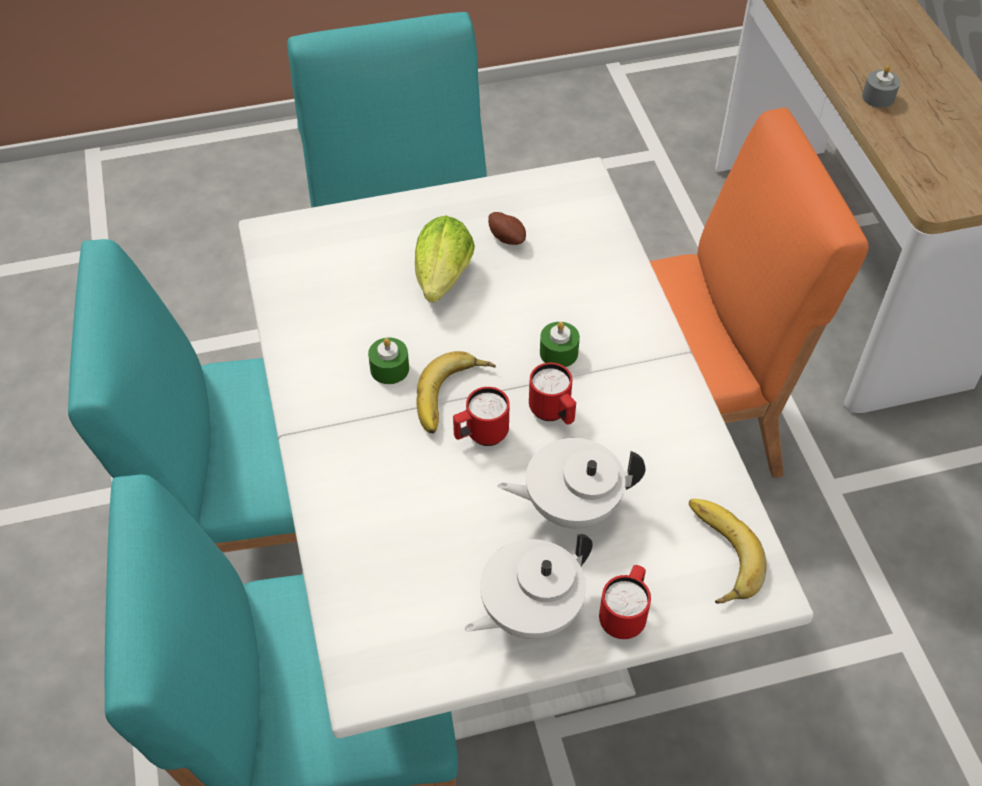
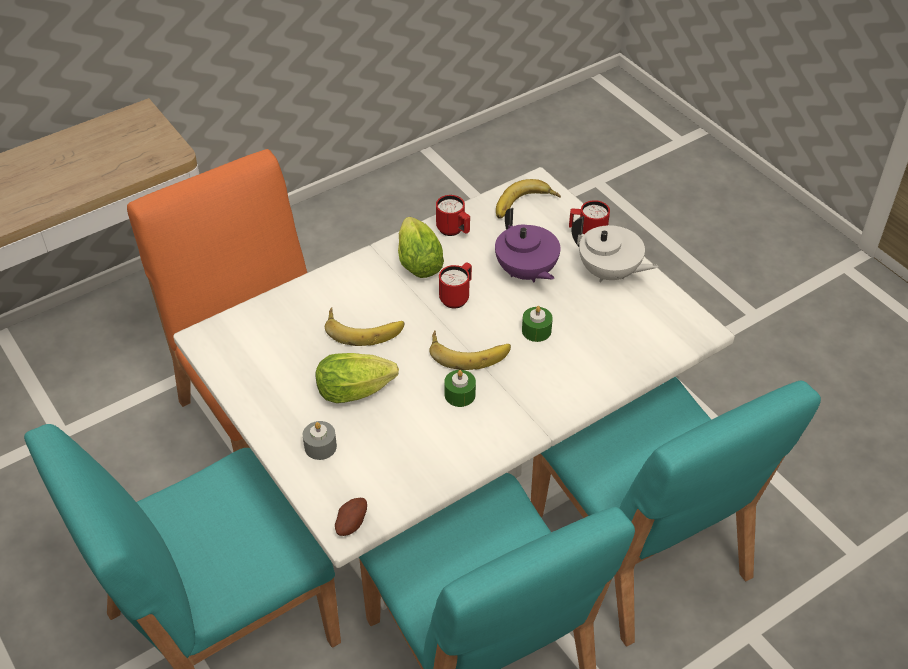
camera: 110 degrees left, 5 degrees down
(481, 435) = (494, 328): red mug -> red mug (454, 231)
(507, 237) = (293, 365): potato -> potato (350, 523)
(539, 309) = (364, 327): none -> banana
(558, 352) = (401, 307): green candle -> green candle (536, 330)
(570, 505) = (526, 272): white teapot -> purple teapot
(640, 391) = (417, 260): none -> lettuce
(878, 97) = (54, 193): grey candle -> grey candle (320, 446)

